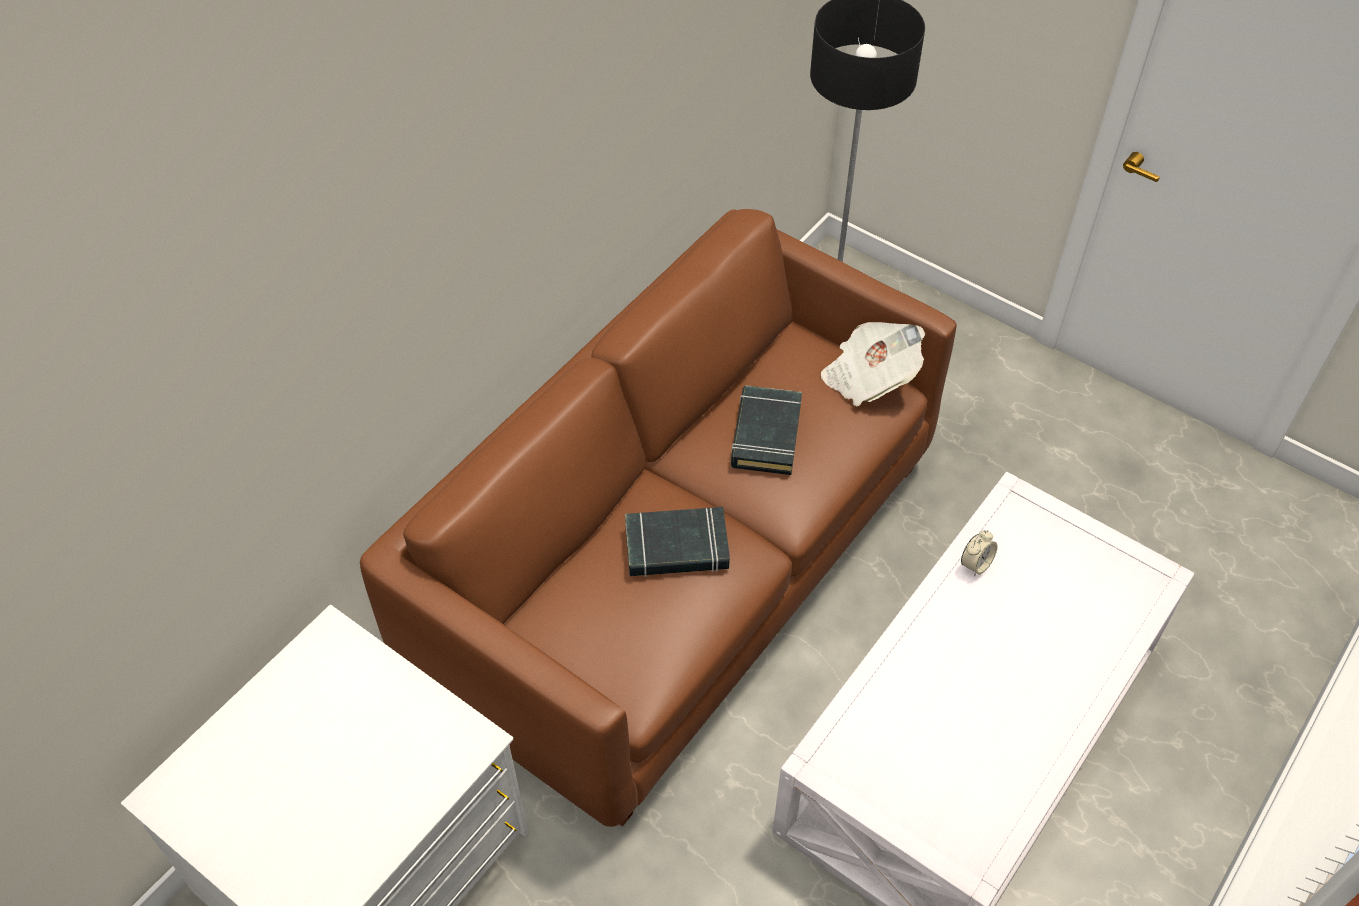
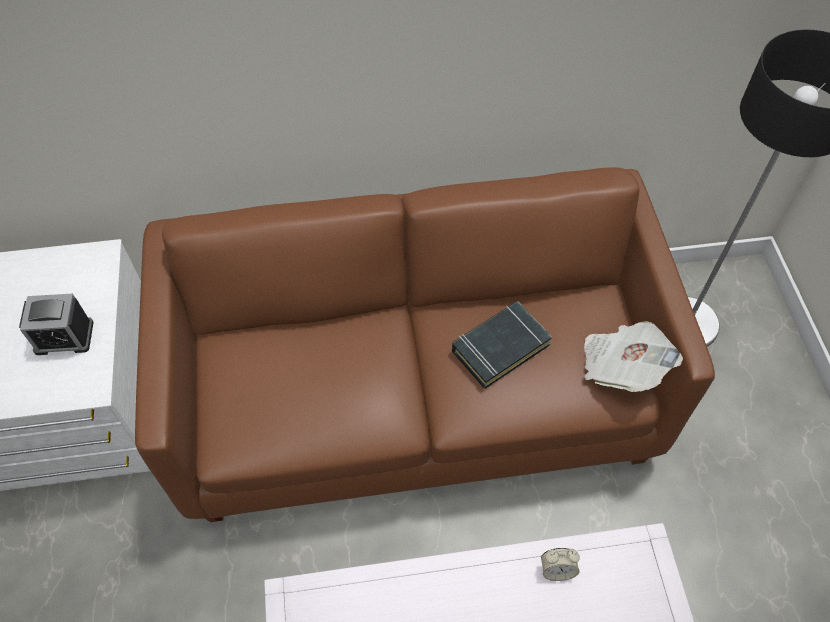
camera: 45 degrees right, 5 degrees up
(391, 725) = (64, 337): none -> alarm clock
(676, 547) = (353, 373): black book -> none

